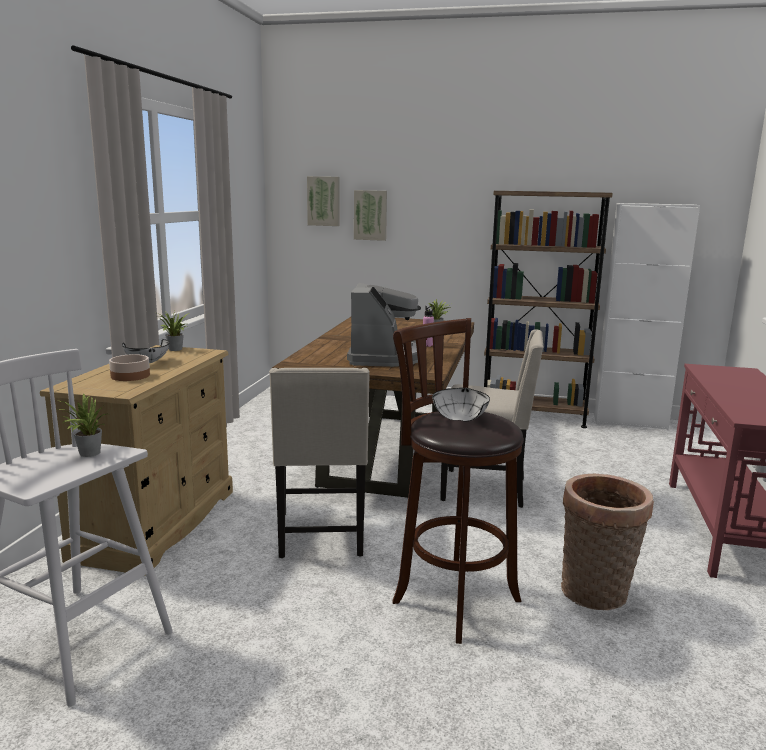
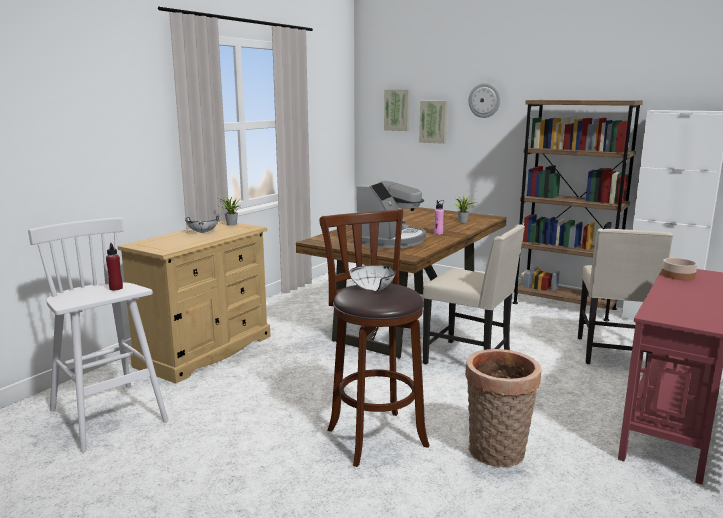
camera: 20 degrees right, 0 degrees up
(87, 453) = (116, 288): potted plant -> red bottle
(129, 376) = (180, 240): bowl -> bowl (677, 275)
(322, 535) = (311, 375): beige chair -> beige chair (613, 354)
(432, 190) = (484, 100): none -> wall clock

